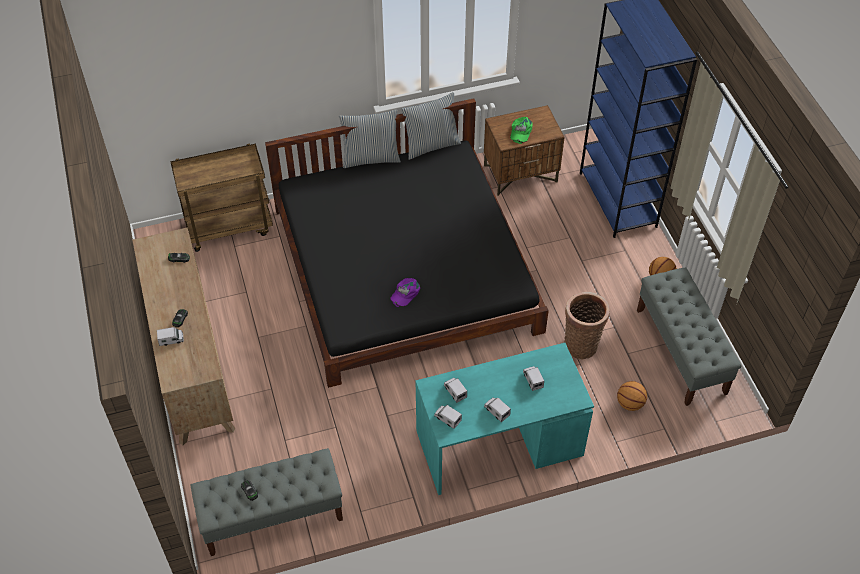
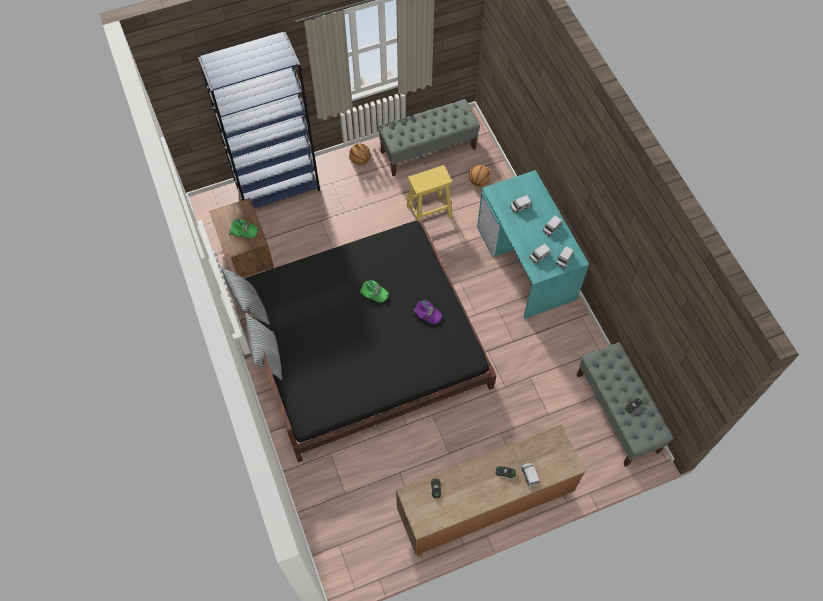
camera: 95 degrees left, 10 degrees up
(230, 226) = (320, 502): brown cart -> none
(438, 246) = (374, 292): none -> green cap
(581, 343) = (428, 212): basket -> yellow stool

